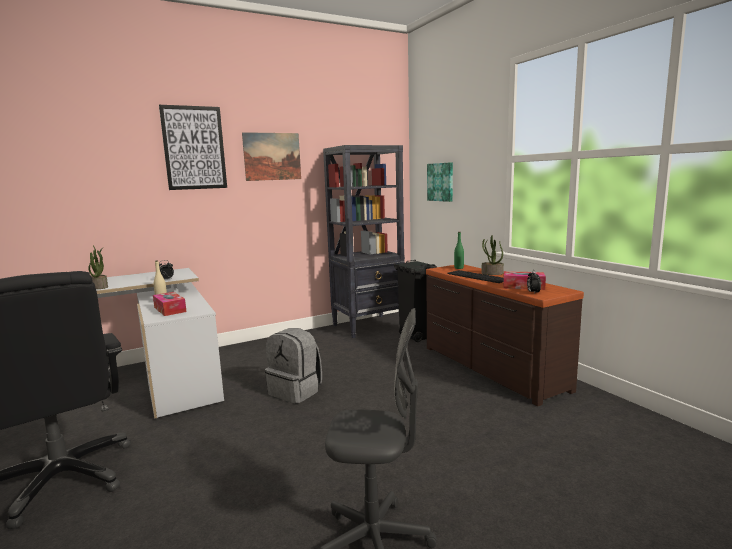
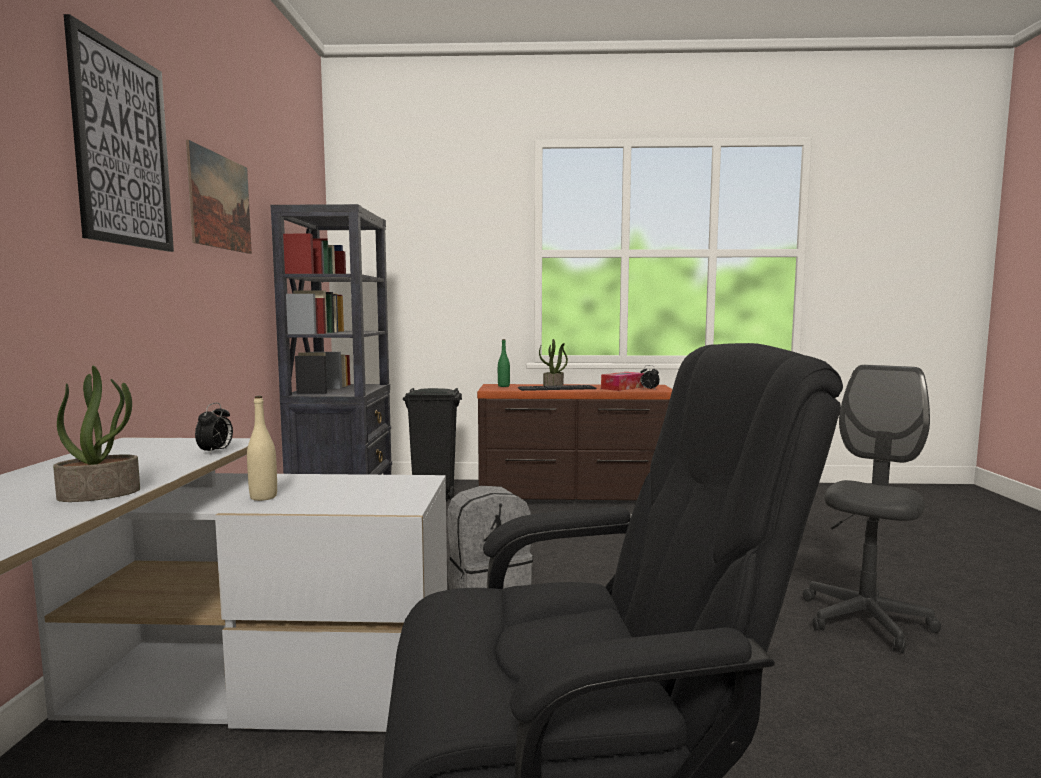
camera: 60 degrees left, 5 degrees down
(170, 309) = (351, 495): tissue box -> none
(441, 182) = (410, 279): picture -> none

